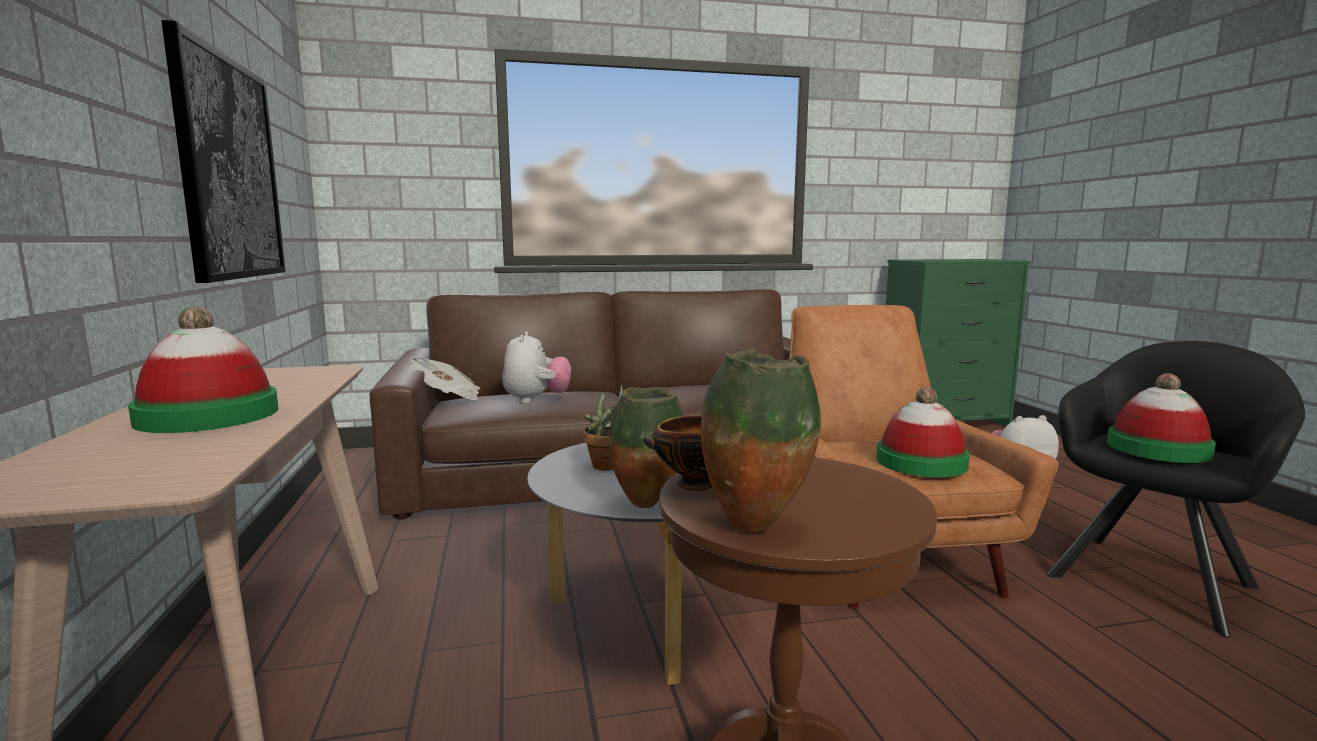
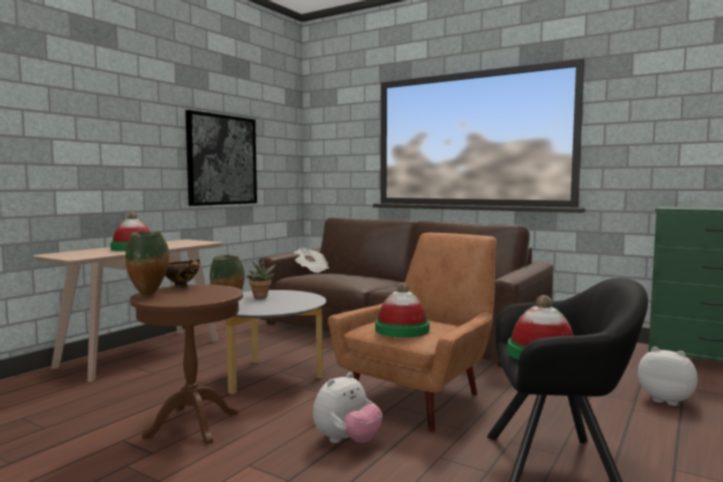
camera: 45 degrees right, 5 degrees down
(536, 400) = (334, 276): plush toy -> plush toy (347, 441)

